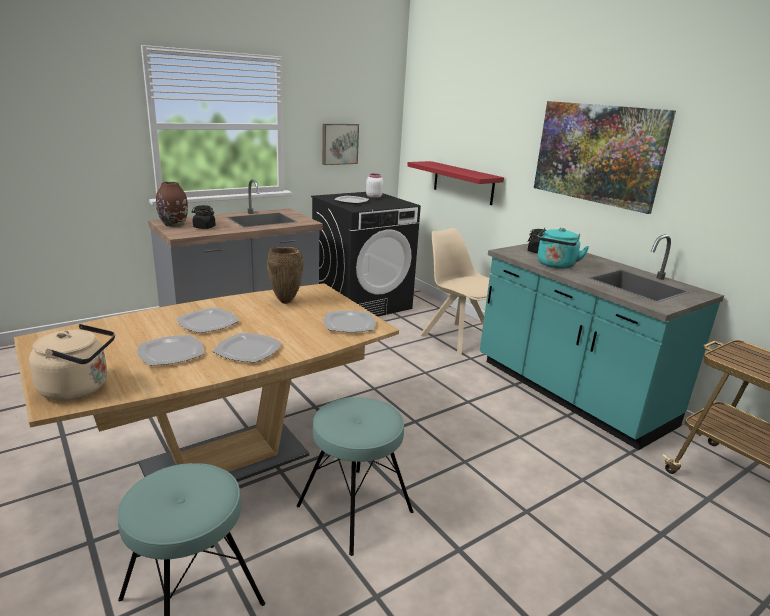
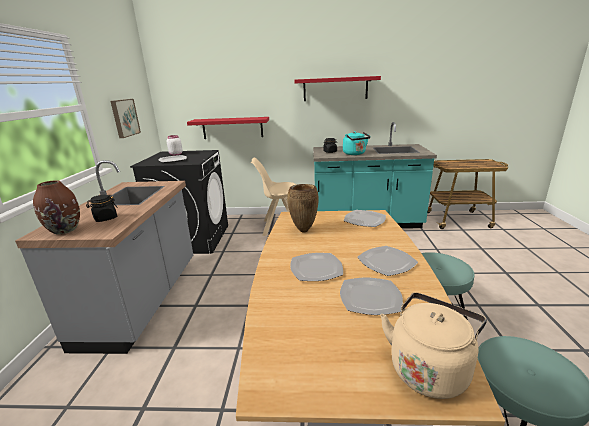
camera: 50 degrees left, 0 degrees up
(597, 153) = (335, 89): picture -> red shelf

